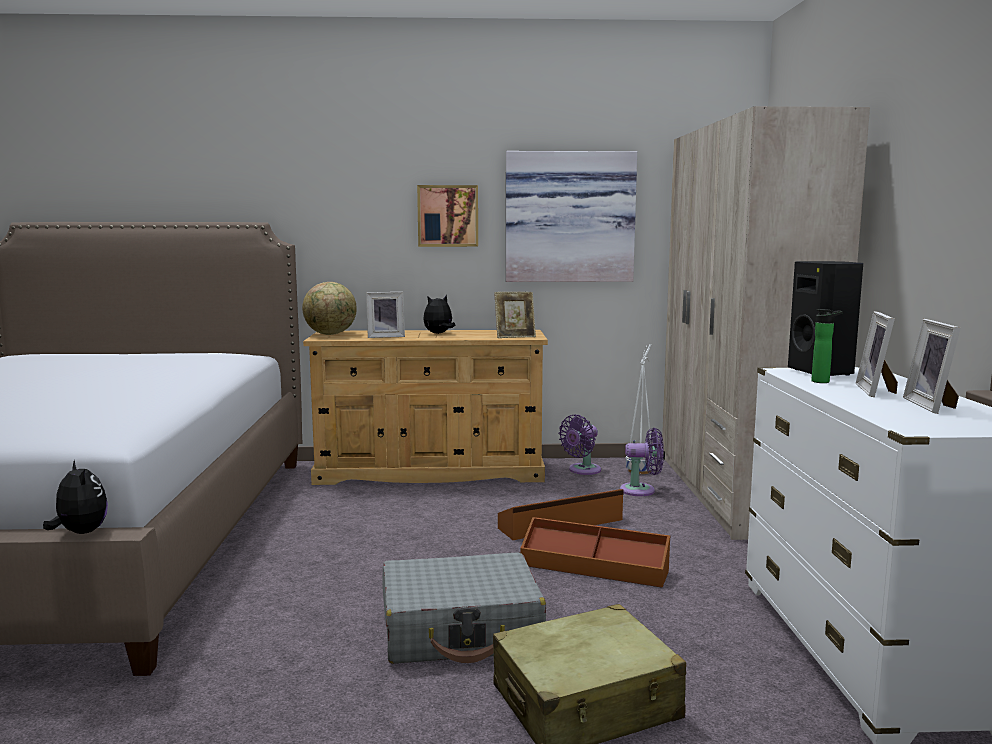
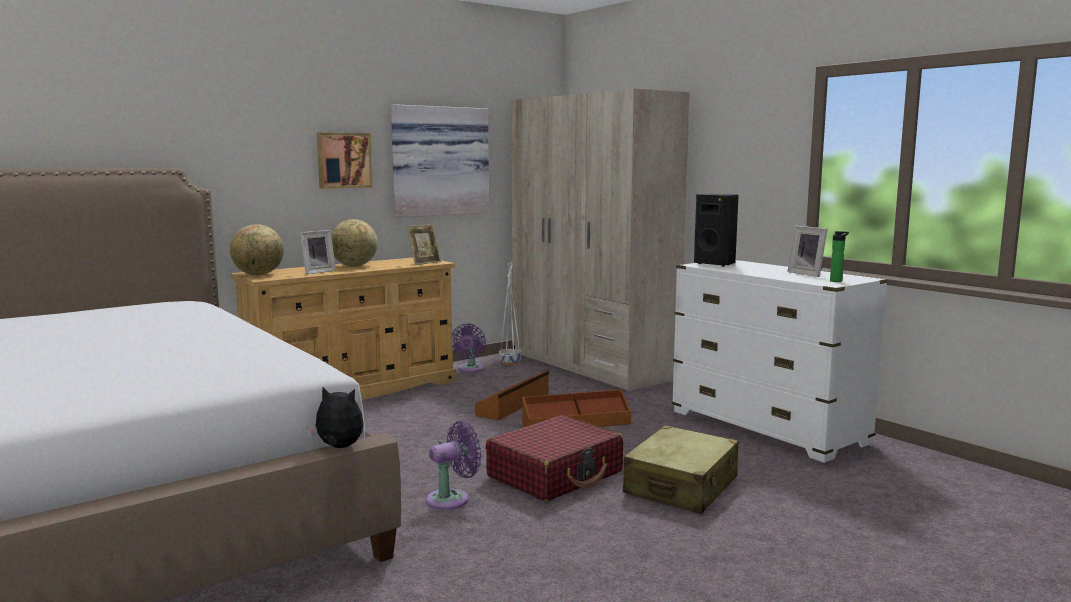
camera: 35 degrees left, 0 degrees up
(439, 333) = (354, 266): plush toy -> globe
(461, 630) = (555, 474): grey suitcase -> red suitcase
(641, 490) = (531, 374): purple fan -> purple fan (452, 499)
(823, 381) = (730, 268): bottle -> bottle (837, 281)
(877, 391) = (767, 270): picture frame -> none

